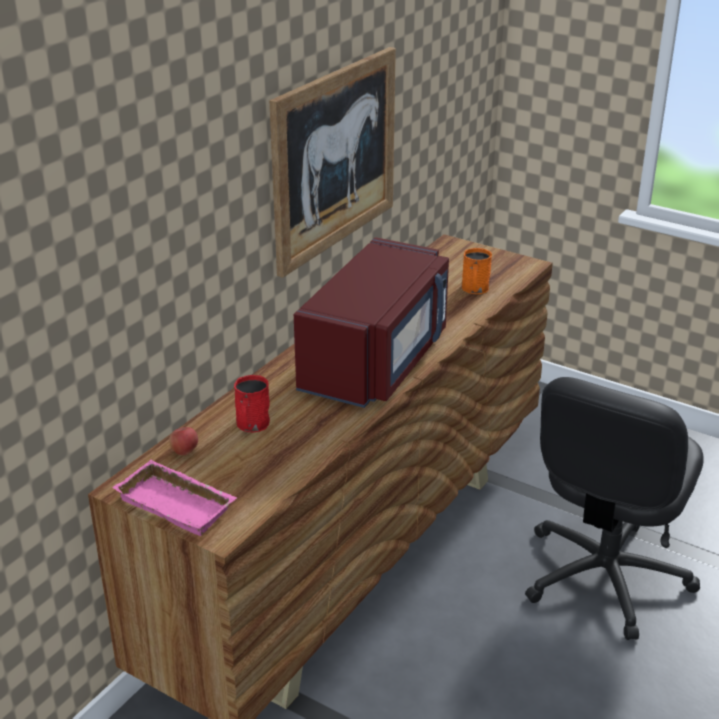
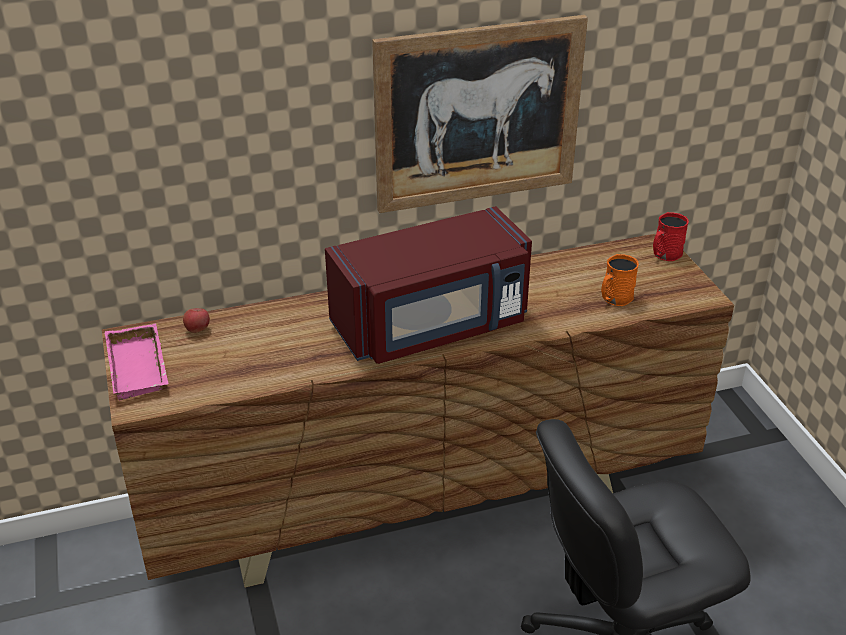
camera: 40 degrees right, 5 degrees up
(252, 425) = (267, 333): red mug -> red mug (665, 255)

